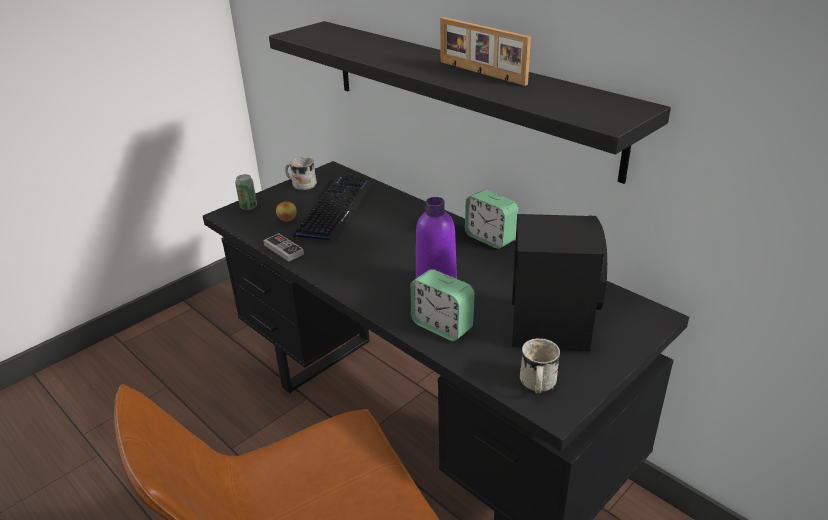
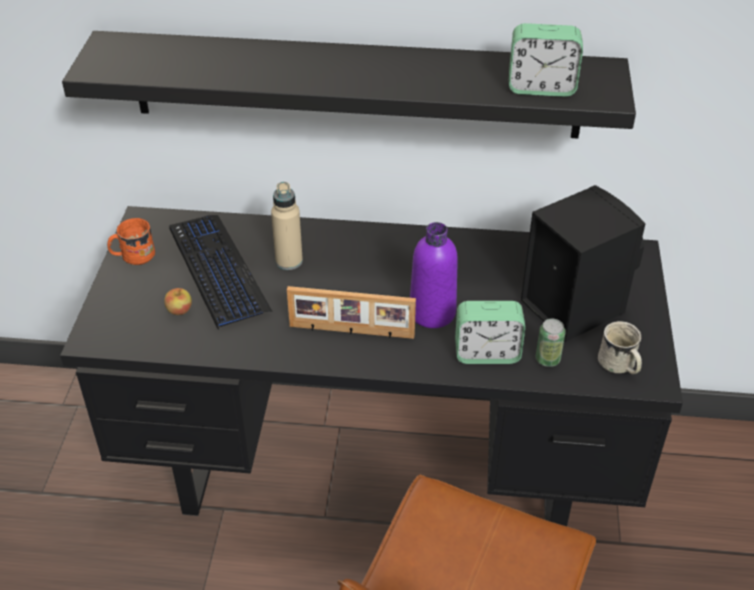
camera: 40 degrees left, 10 degrees up
(248, 206) = (106, 316): can -> can (547, 359)
(284, 249) = (226, 350): game controller -> none
(301, 185) = (133, 256): white mug -> orange mug
(383, 219) = (289, 261): none -> beige bottle
(480, 73) = (412, 67): picture frame -> picture frame (351, 332)
(490, 238) = (421, 235): alarm clock -> alarm clock (541, 87)

